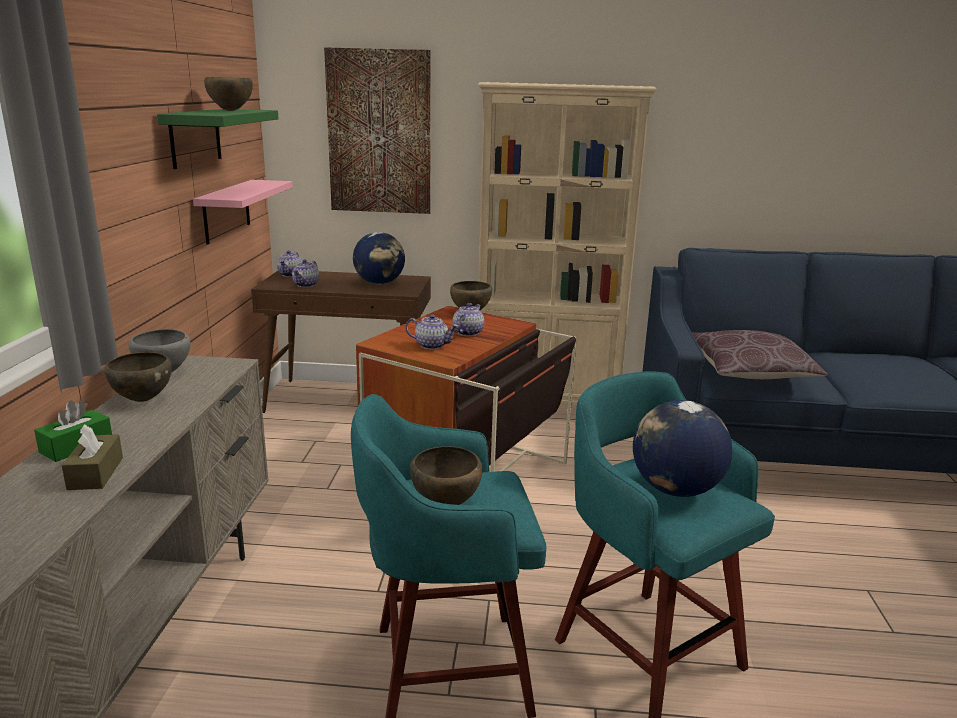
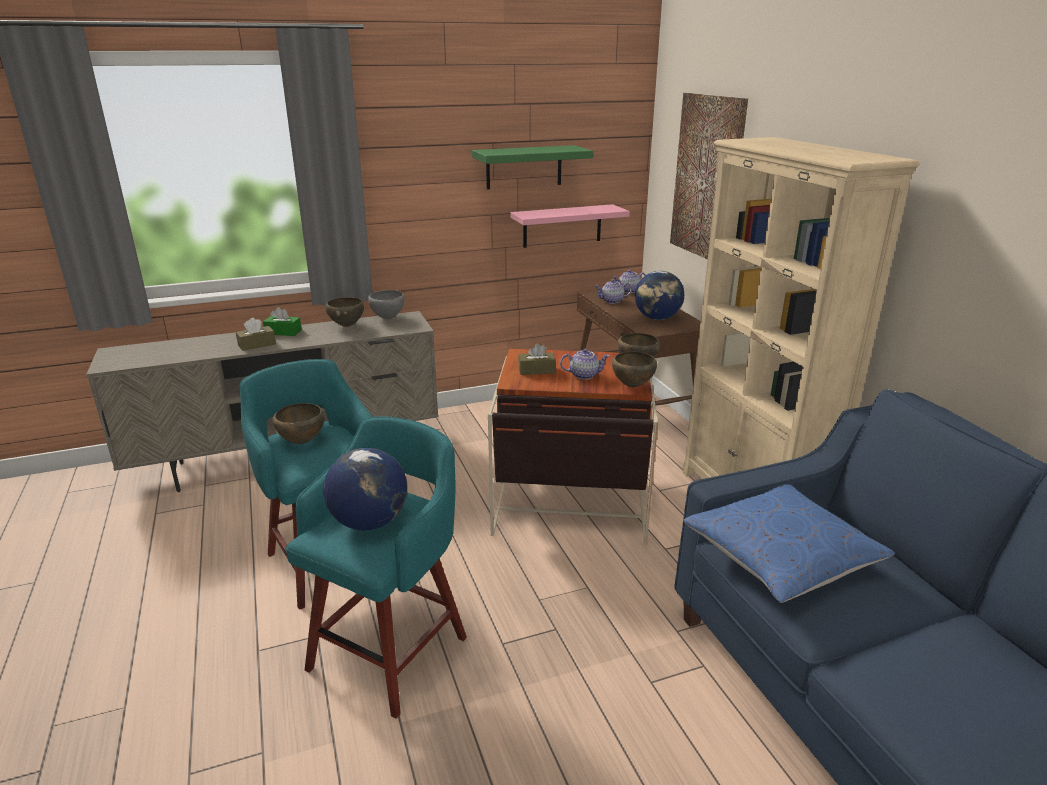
camera: 65 degrees right, 5 degrees up
(231, 111) = (544, 149): brown bowl -> brown bowl (632, 386)
(432, 345) = (536, 370): teapot -> brown tissue box
(748, 372) = (781, 558): brown pillow -> blue pillow

